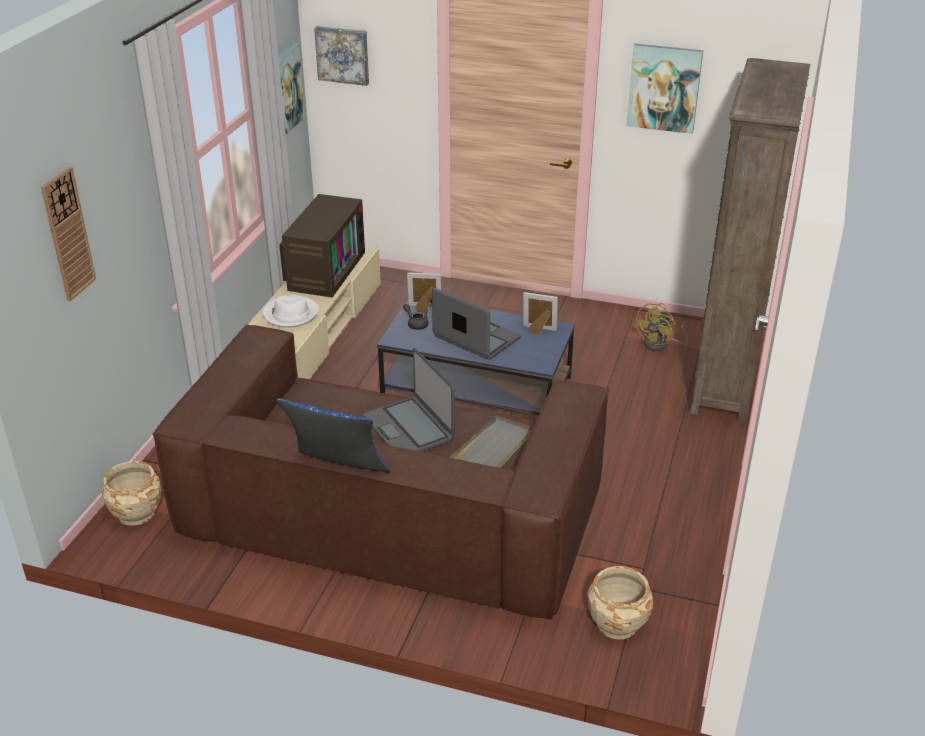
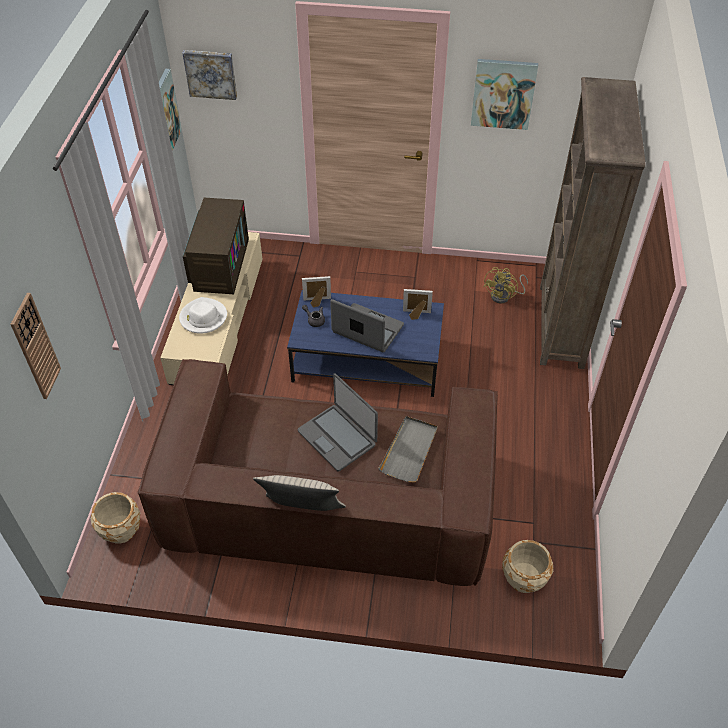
camera: 10 degrees left, 15 degrees up
(337, 472) = (303, 512): blue pillow -> beige pillow

